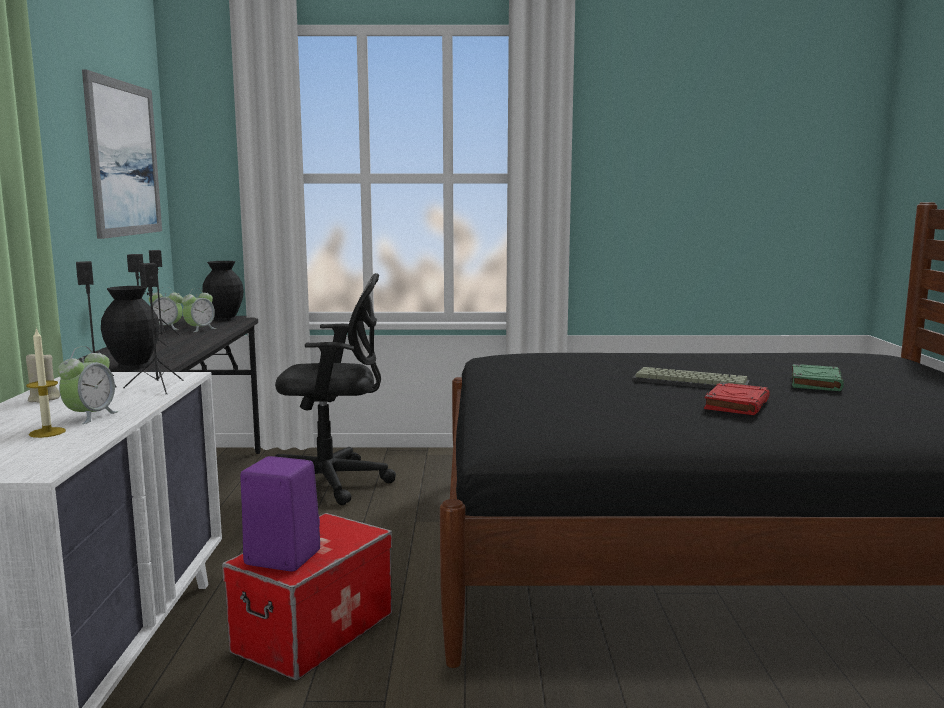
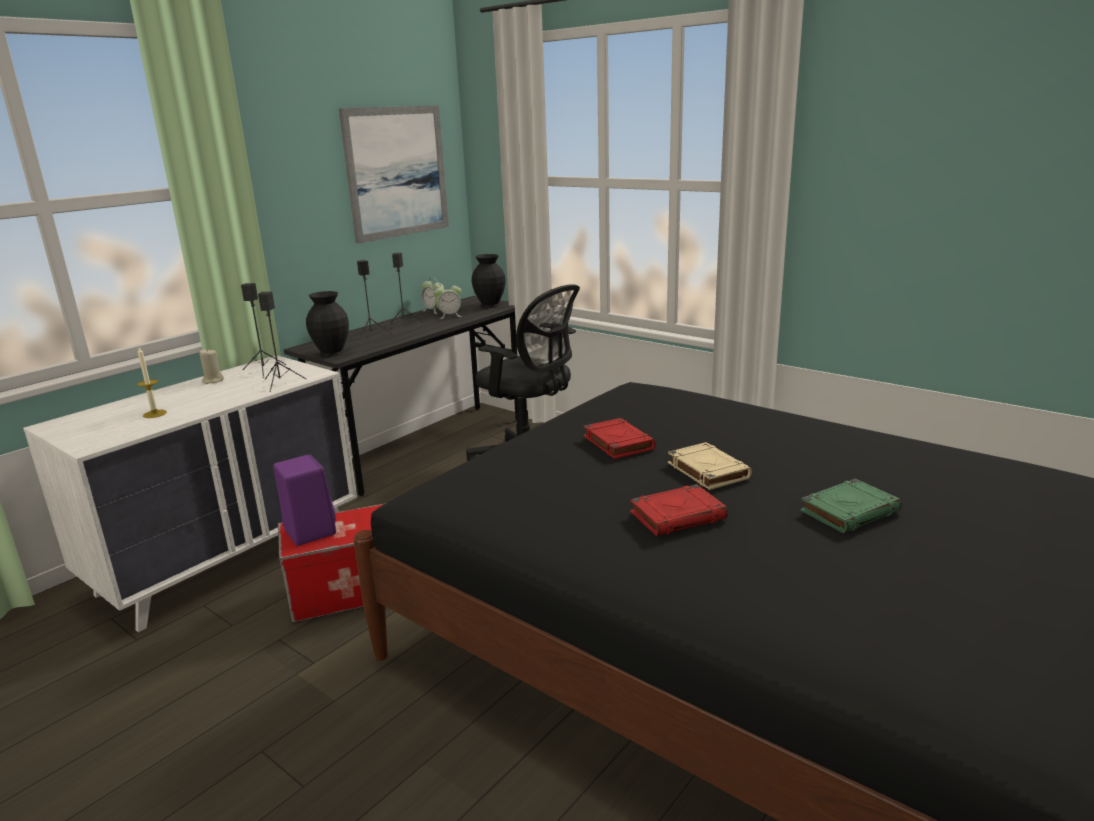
camera: 40 degrees right, 10 degrees up
(90, 416) = (197, 404): alarm clock -> none
(587, 381) = (617, 443): none -> red book
(688, 382) = (707, 470): keyboard -> beige book

